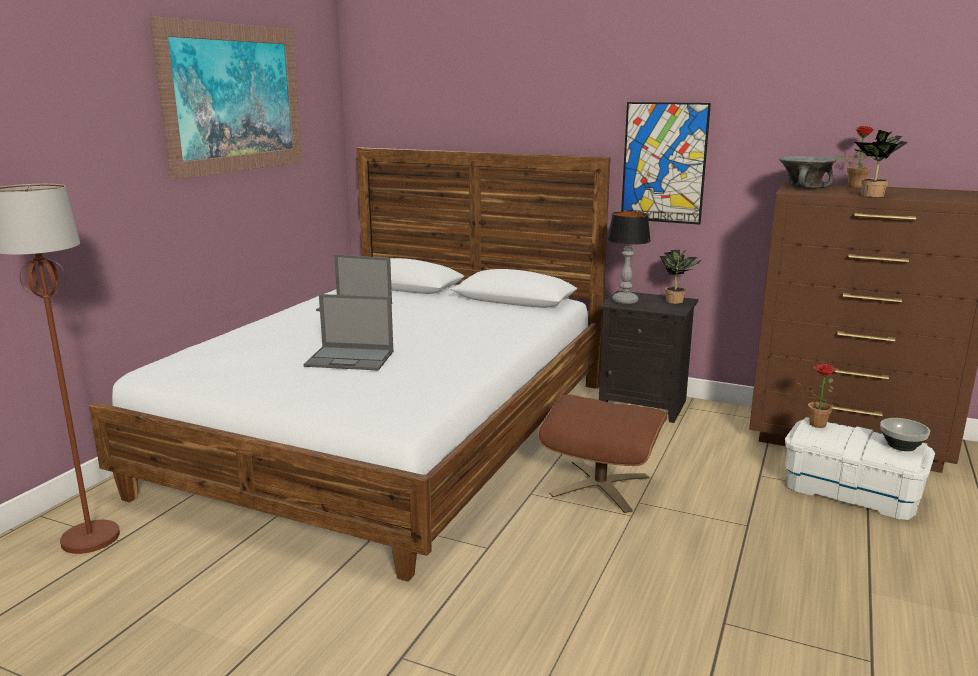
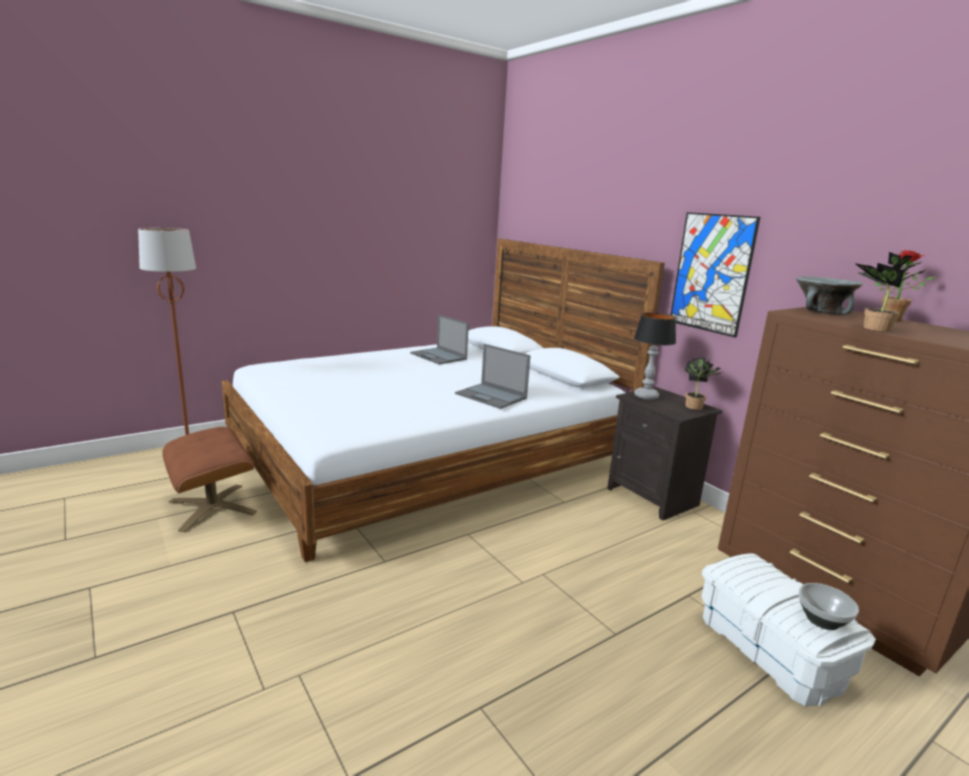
camera: 30 degrees right, 0 degrees up
(235, 98) = (387, 191): picture -> none
(351, 358) = (371, 388): laptop -> laptop (491, 396)
(600, 485) = (529, 548): brown ottoman -> brown ottoman (213, 507)
(813, 424) = (746, 562): potted plant -> none

